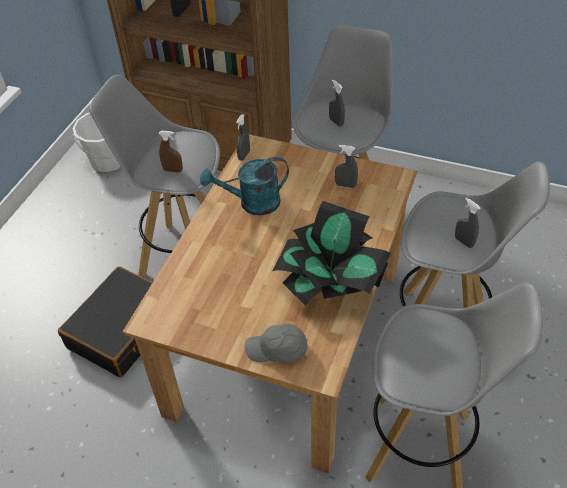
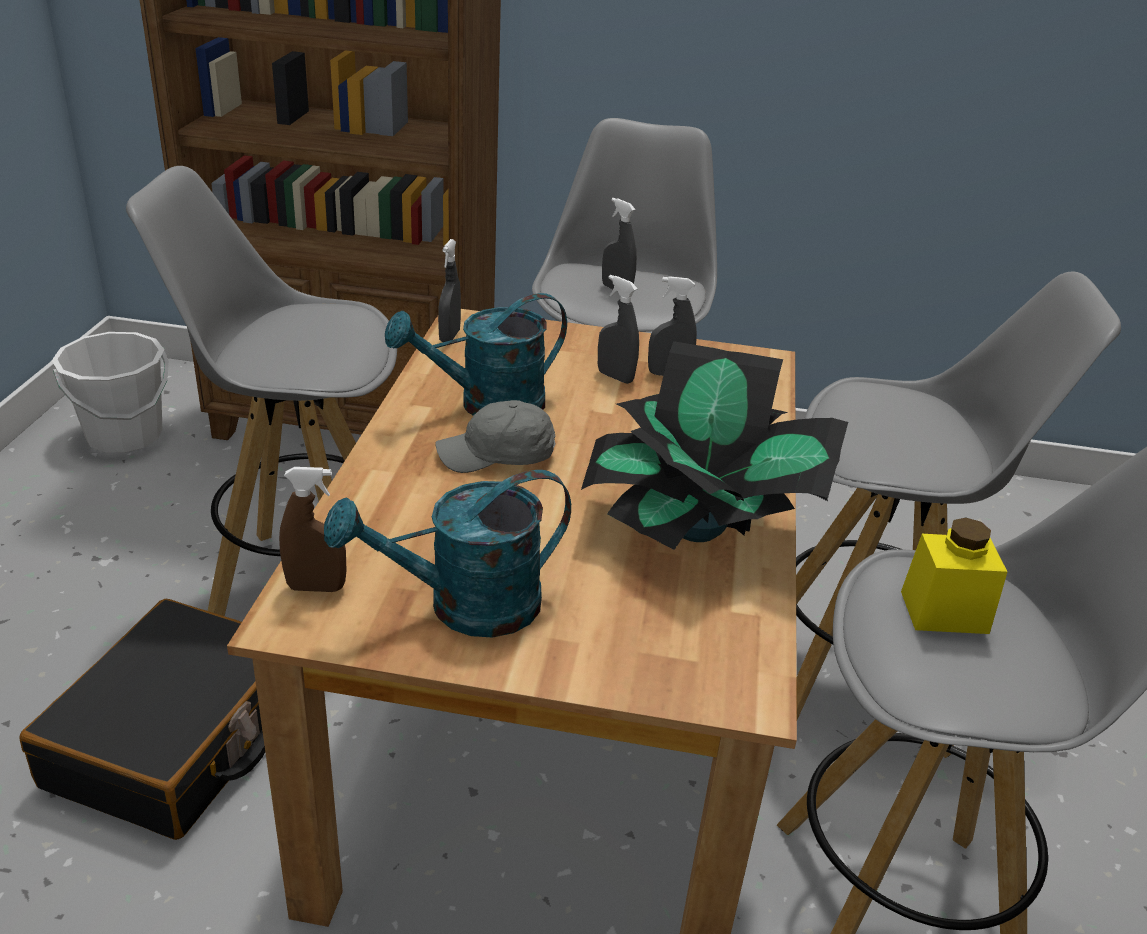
camera: 15 degrees left, 15 degrees down
(173, 170) = (304, 359): brown spray bottle -> brown spray bottle (316, 587)
(218, 320) = (465, 607): none -> turquoise watering can
(277, 350) = (623, 655): grey cap -> grey cap (497, 456)
(425, 340) = (944, 612): none -> yellow jar
(464, 242) = (934, 448): grey spray bottle -> grey spray bottle (615, 377)

